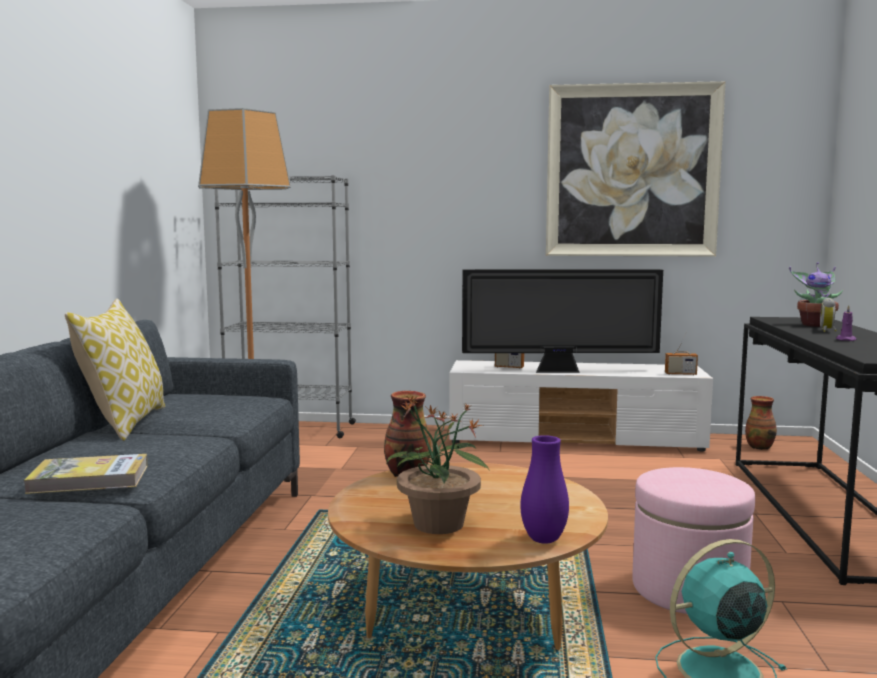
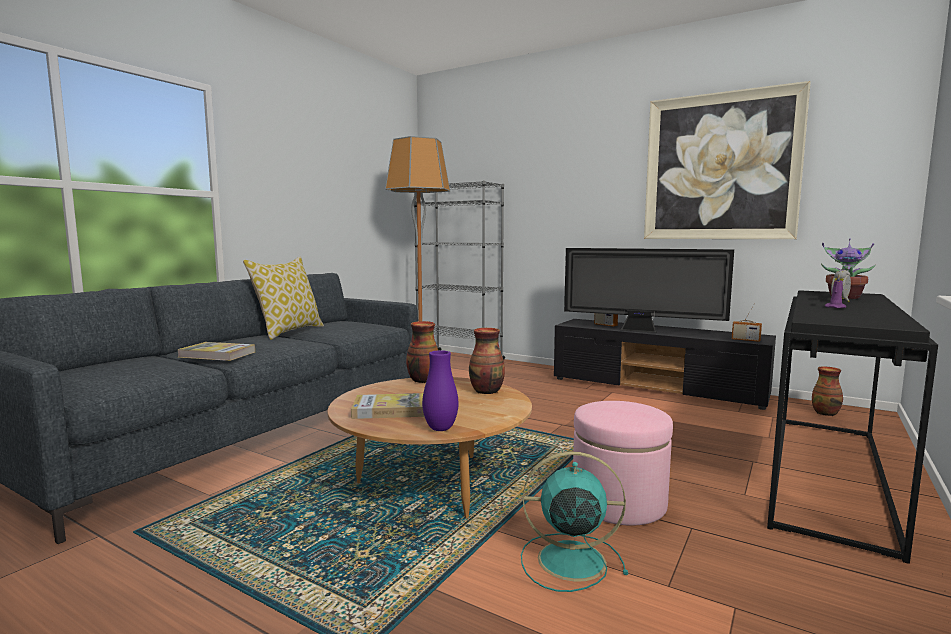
camera: 25 degrees right, 0 degrees up
(438, 525) = (390, 410): potted plant -> book
(512, 478) = (487, 391): none -> vase
(576, 439) = (658, 387): white tv stand -> black tv stand

